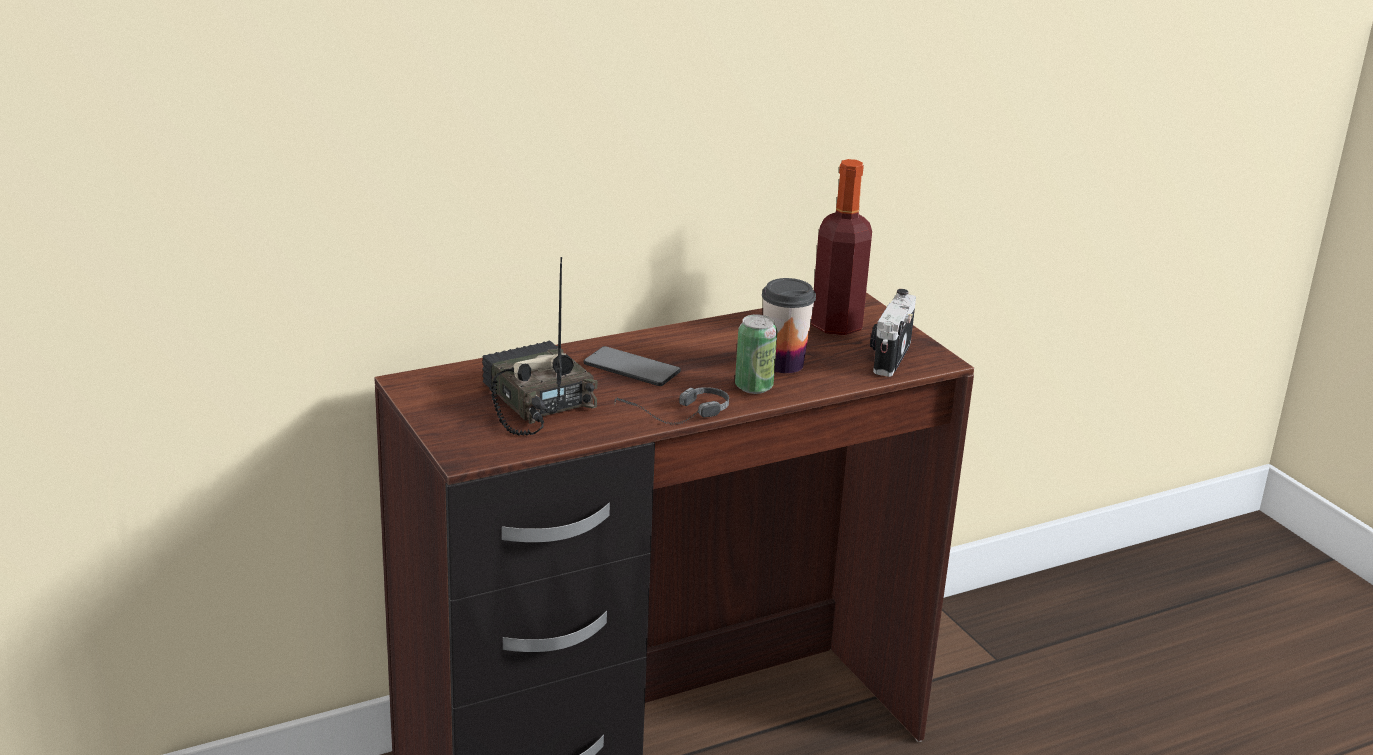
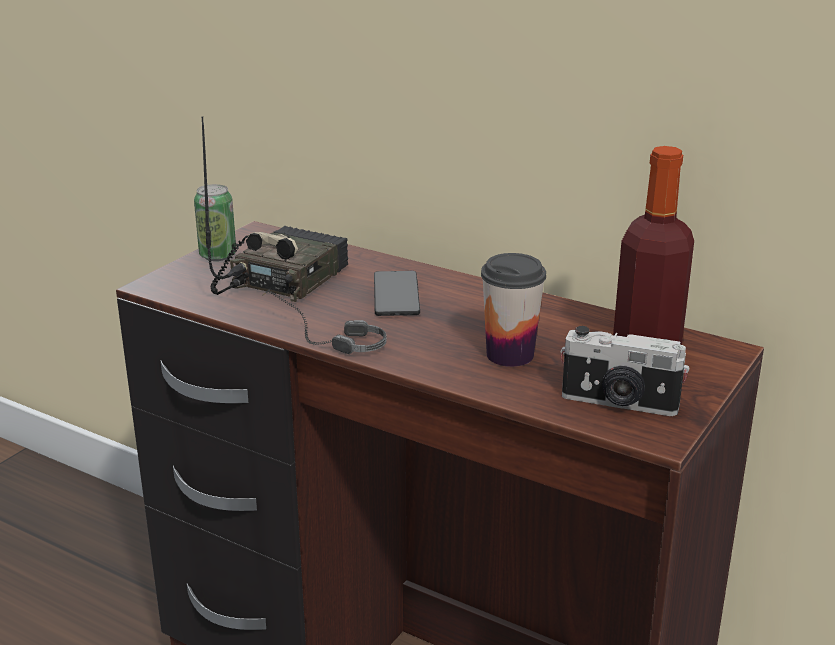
camera: 60 degrees right, 0 degrees up
(753, 387) = (437, 355): can -> can (218, 255)
(889, 356) = (619, 403): camera -> camera turned 150 degrees counterclockwise

